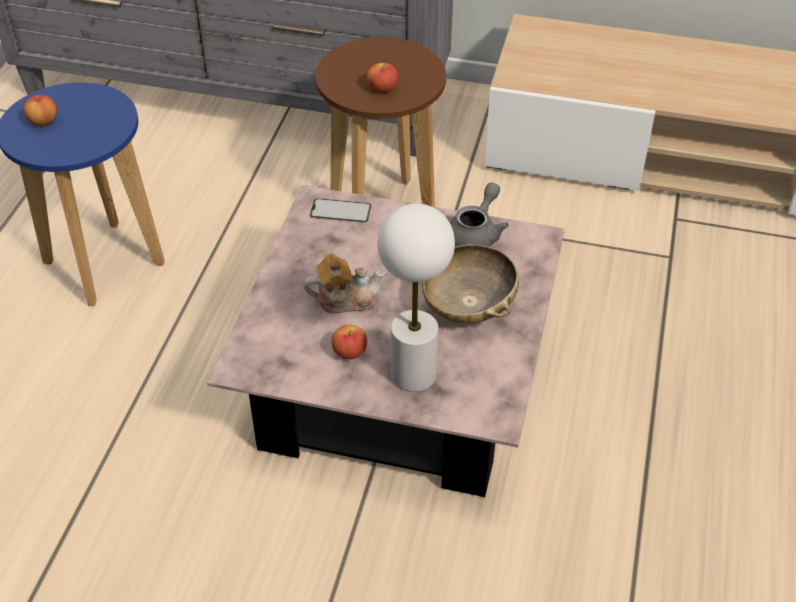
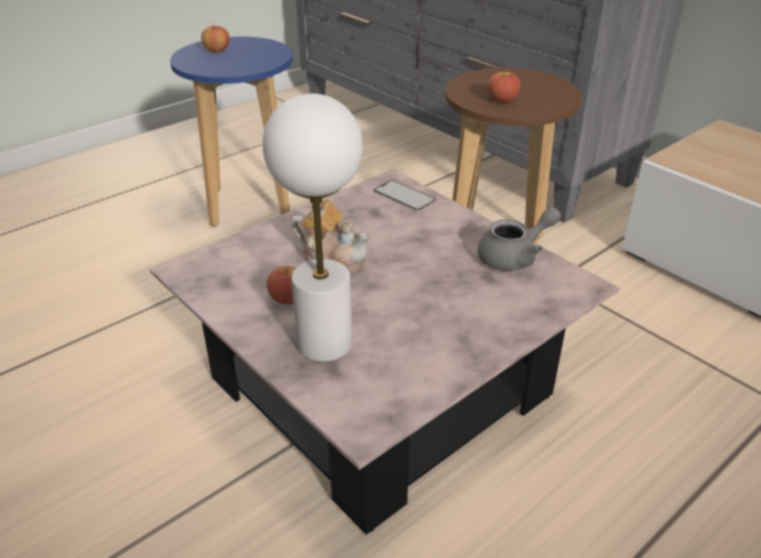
camera: 35 degrees right, 10 degrees down
(468, 306) = (443, 310): beige bowl -> none

